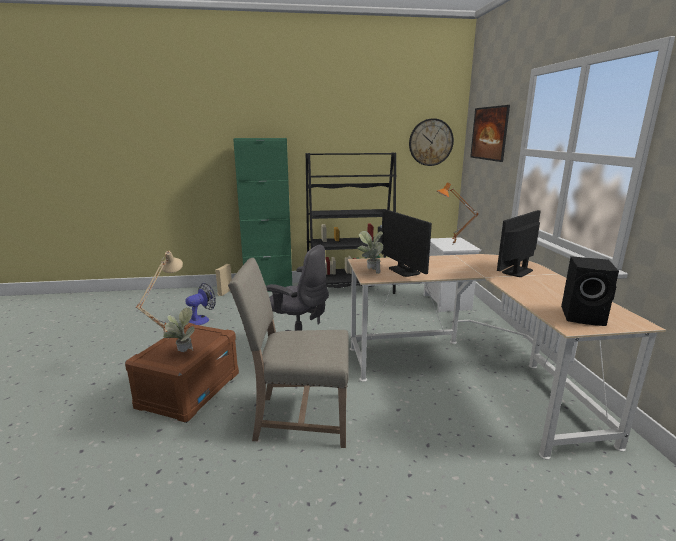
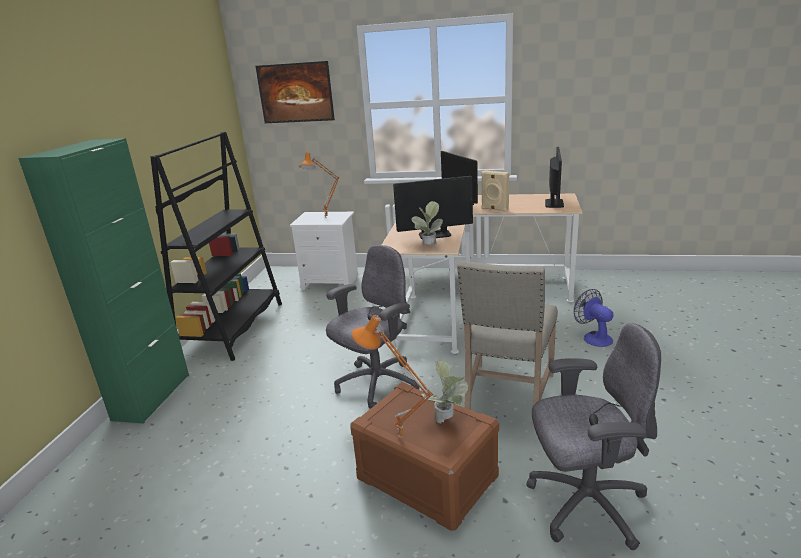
camera: 70 degrees left, 5 degrees up
(144, 477) = (585, 504): none -> grey office chair
(166, 339) = (398, 438): beige table lamp -> orange table lamp
(202, 319) = (208, 474): fan -> fan (593, 337)
(224, 292) = (109, 448): beige speaker -> beige speaker (494, 209)
(430, 142) = (218, 113): wall clock -> none
(584, 316) = (554, 203): black speaker -> monitor

